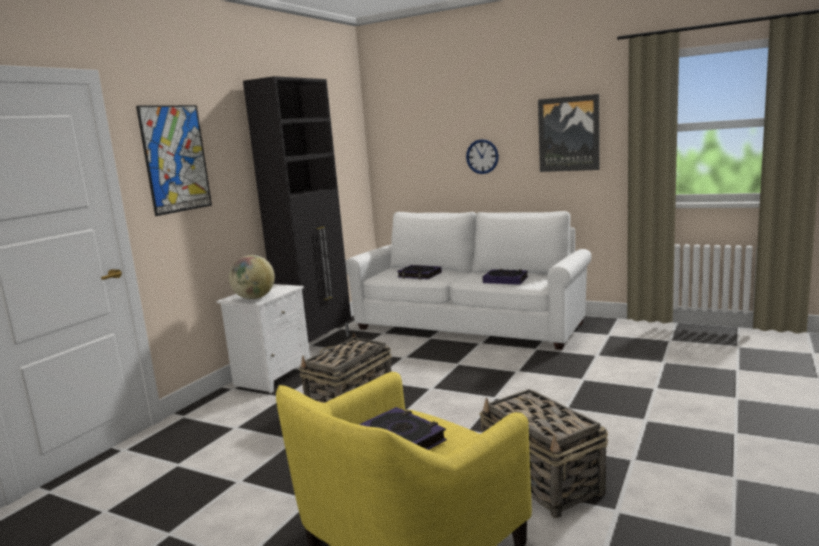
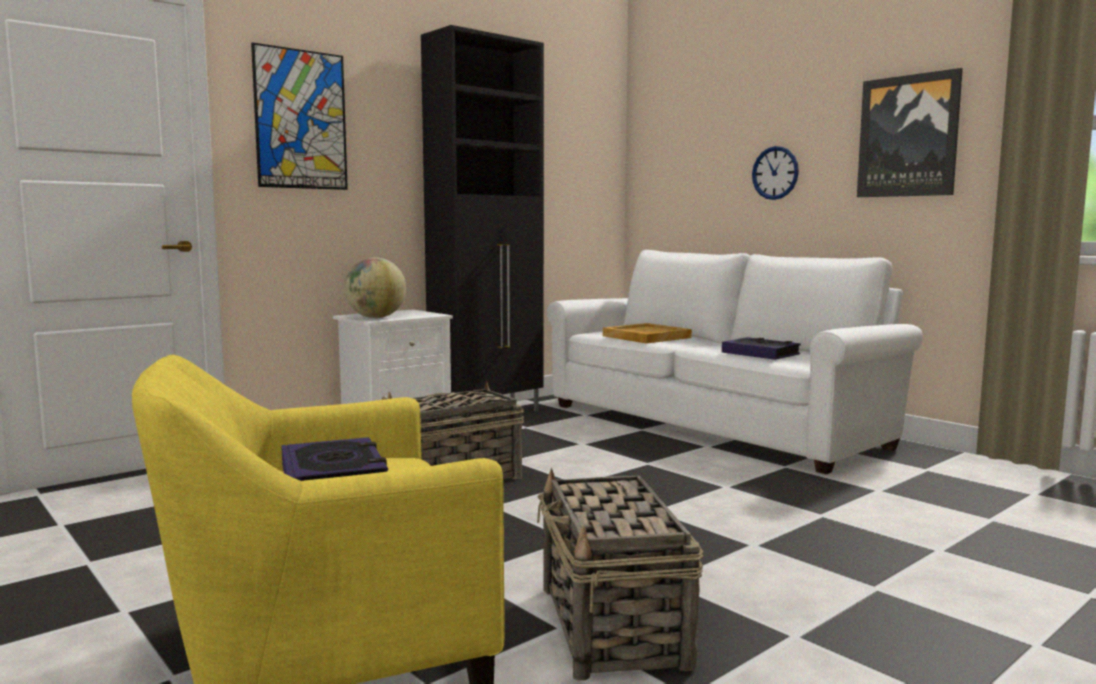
camera: 20 degrees right, 5 degrees down
(419, 275) = (646, 337): book -> beige tray

